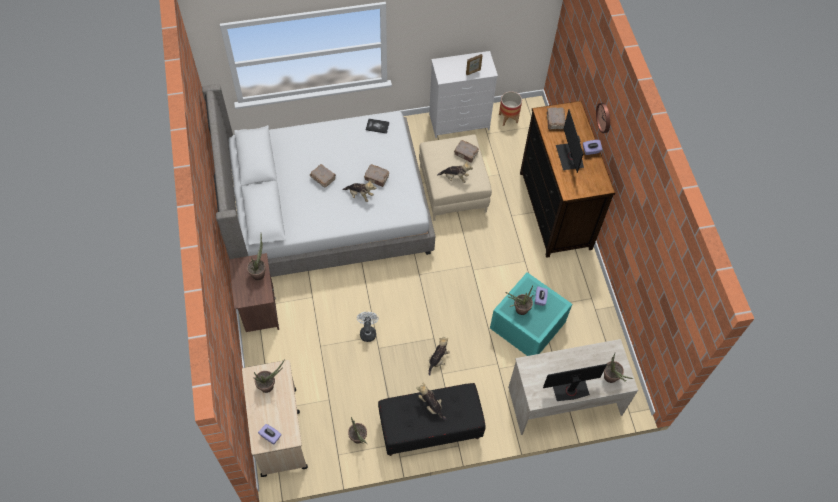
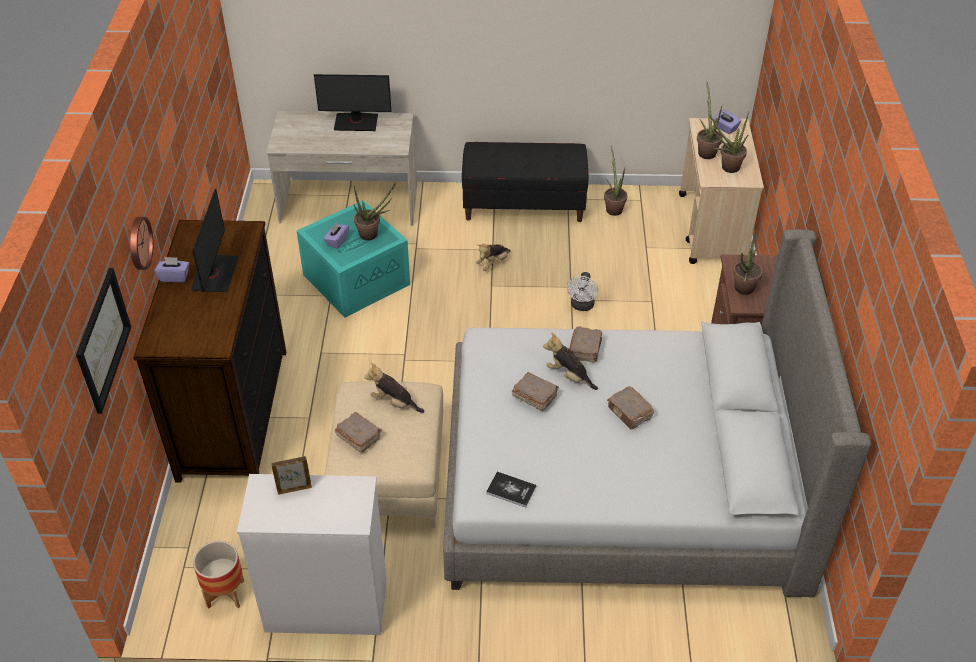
camera: 165 degrees left, 15 degrees down
(431, 405) = (523, 165): plush toy -> none
(555, 121) = (203, 329): brown book -> brown book (585, 349)
(582, 59) = (102, 339): none -> picture
(611, 379) = (302, 122): potted plant -> potted plant (705, 151)

